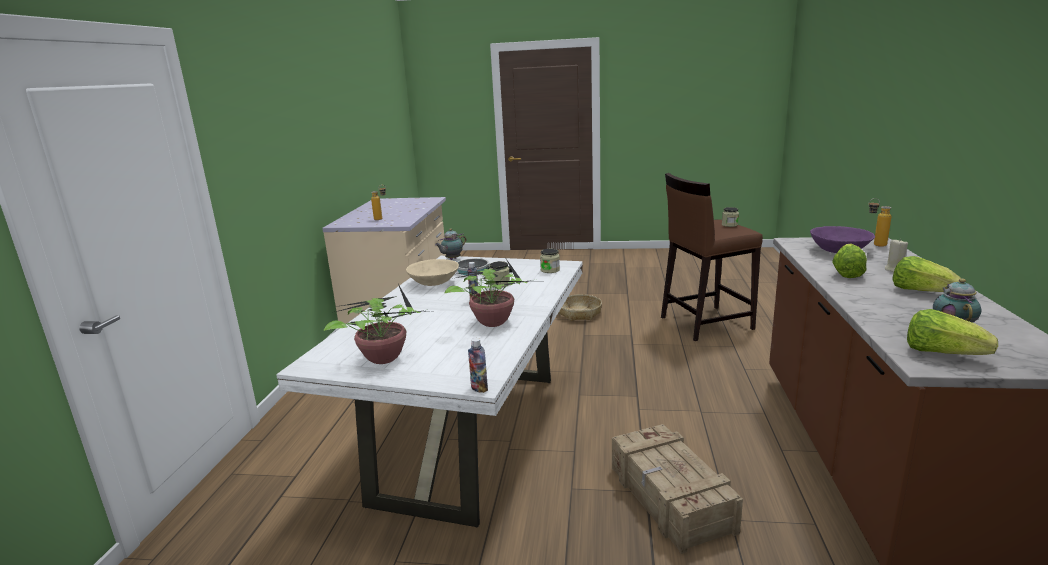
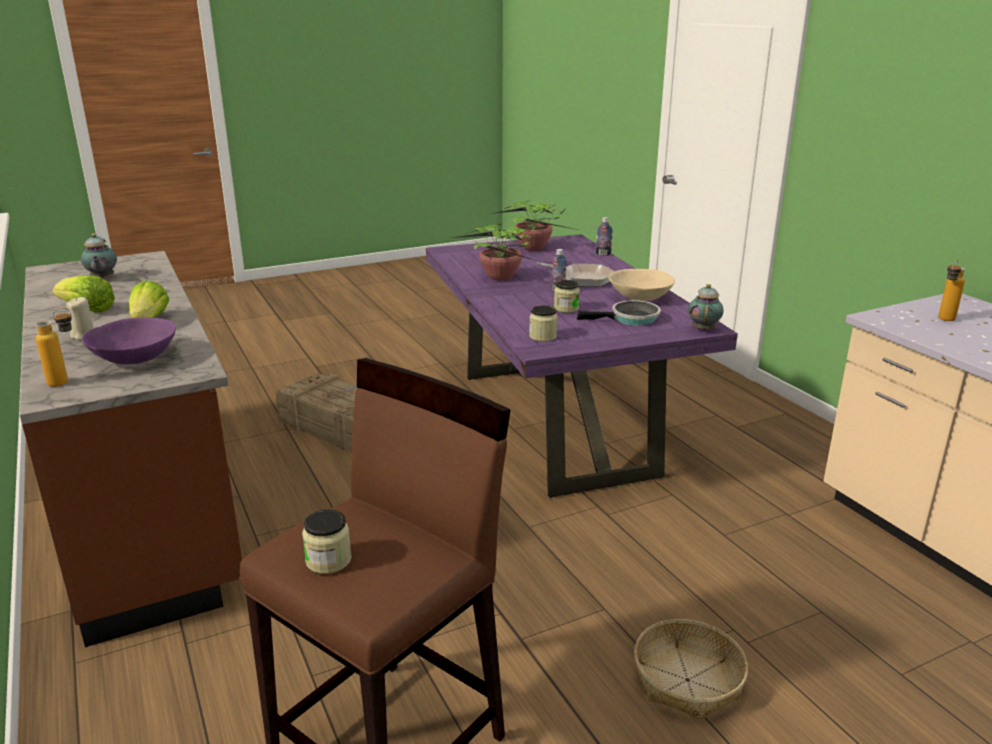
camera: 145 degrees right, 5 degrees up
(431, 307) = (582, 279): none -> frying pan
(471, 434) = (555, 423): white dining table -> purple dining table
(479, 388) = (441, 248): bottle -> bottle (603, 254)
(941, 353) = (129, 263): lettuce -> none

